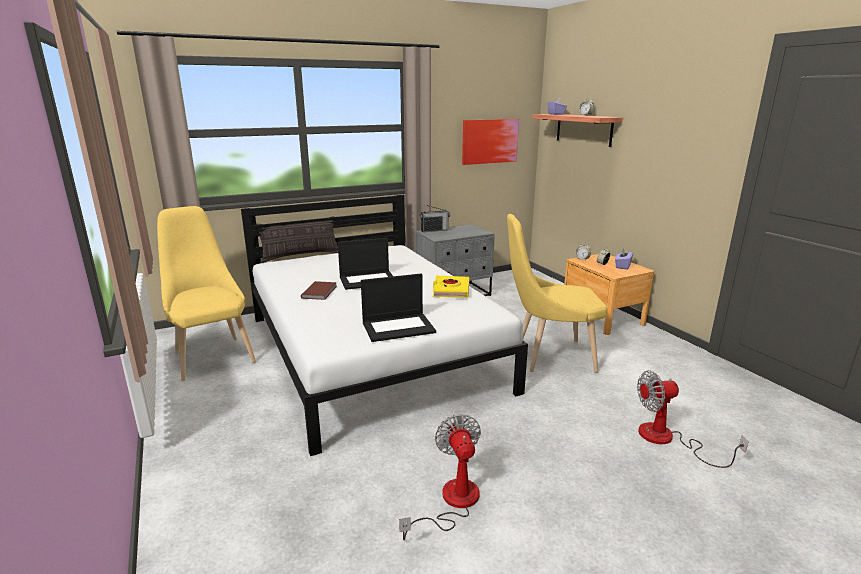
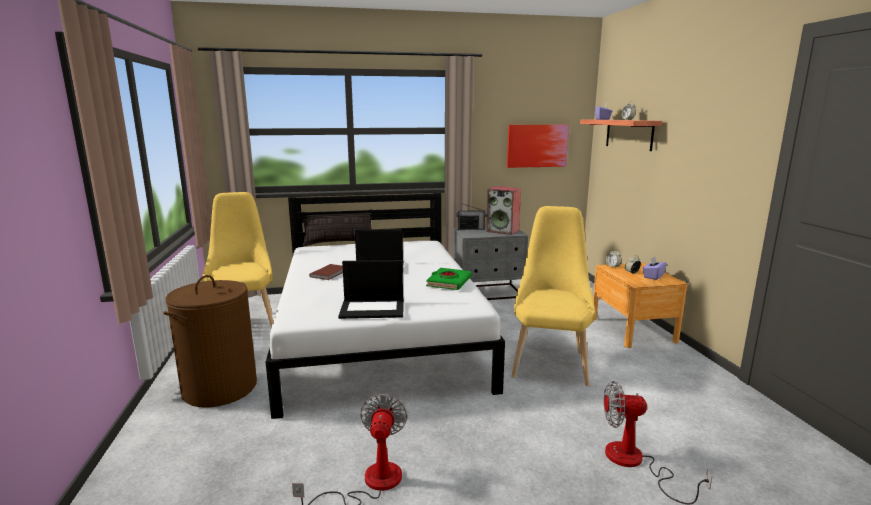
camera: 15 degrees right, 5 degrees down
(230, 432) = (220, 388): none -> brown laundry basket
(451, 290) = (448, 282): yellow book -> green book
(467, 230) = (503, 231): none -> speaker
(548, 357) = (550, 362): yellow chair -> yellow chair turned 90 degrees clockwise

